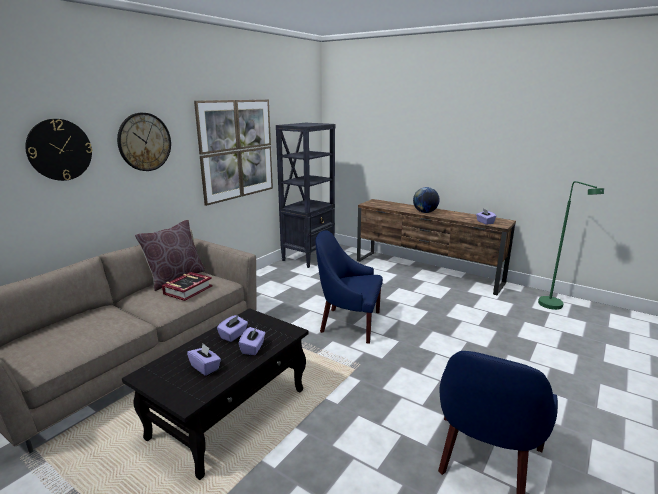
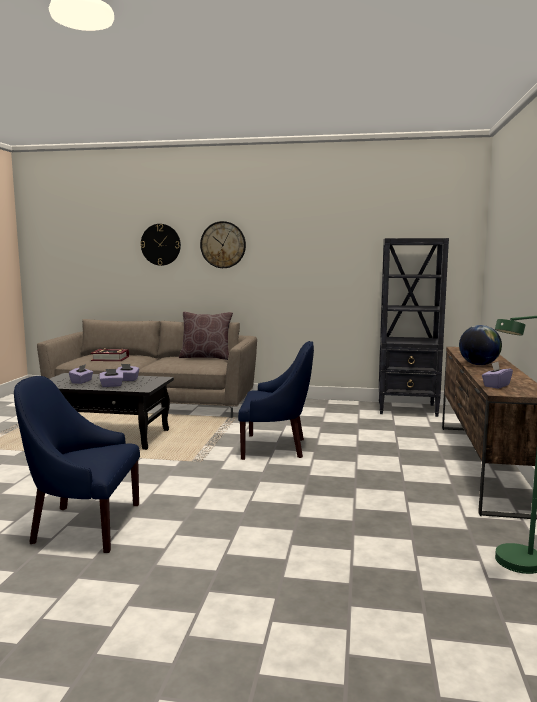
camera: 65 degrees right, 10 degrees down
(187, 290) = (188, 362): book -> book (110, 359)
(237, 149) = (323, 261): picture -> none
(349, 323) = (275, 447): blue armchair -> blue armchair turned 105 degrees clockwise

